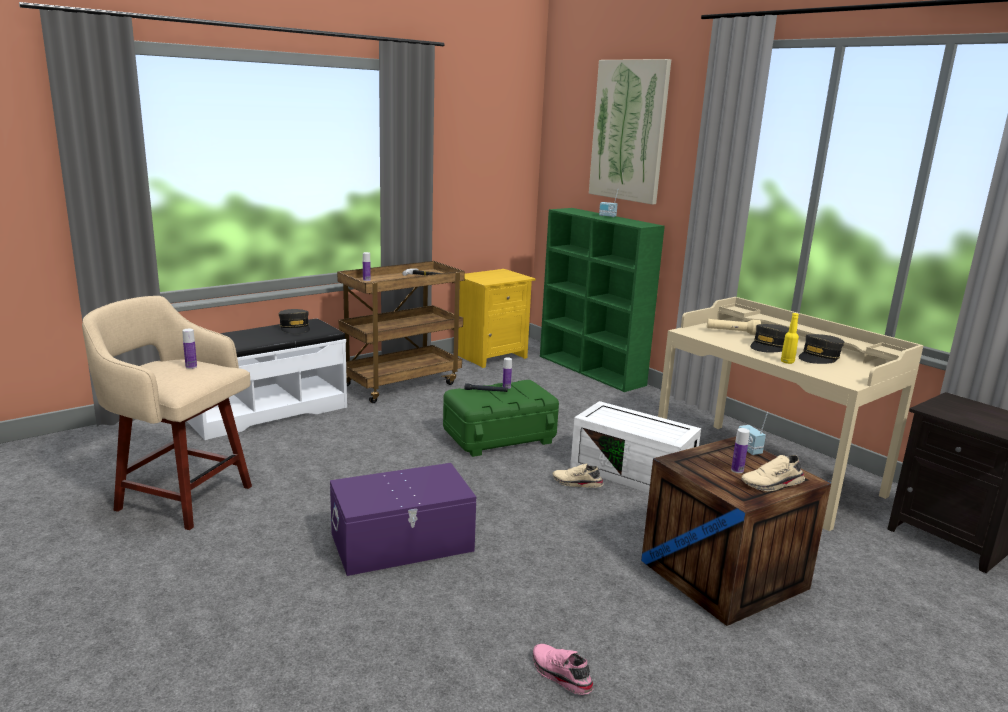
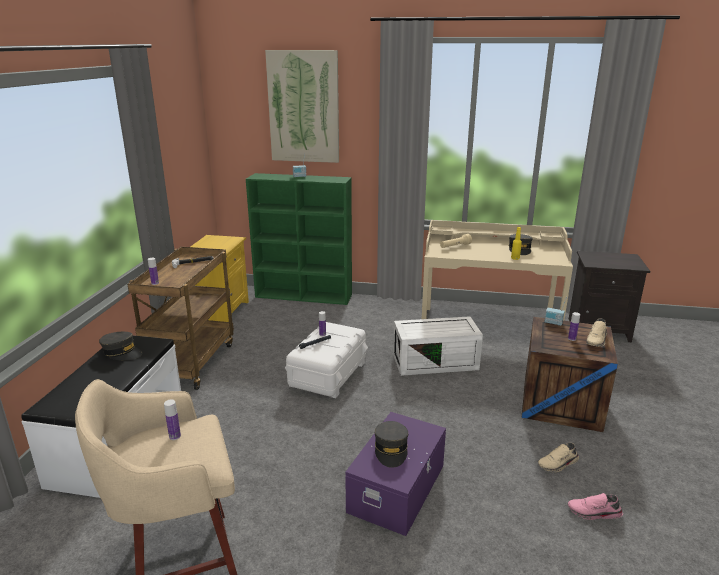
camera: 40 degrees left, 5 degrees up
(499, 436) = (327, 374): green storage box -> white storage box
(577, 483) = (420, 385): beige shoe -> beige shoe (558, 464)
(769, 346) = (488, 250): grey cap -> grey cap (391, 449)

